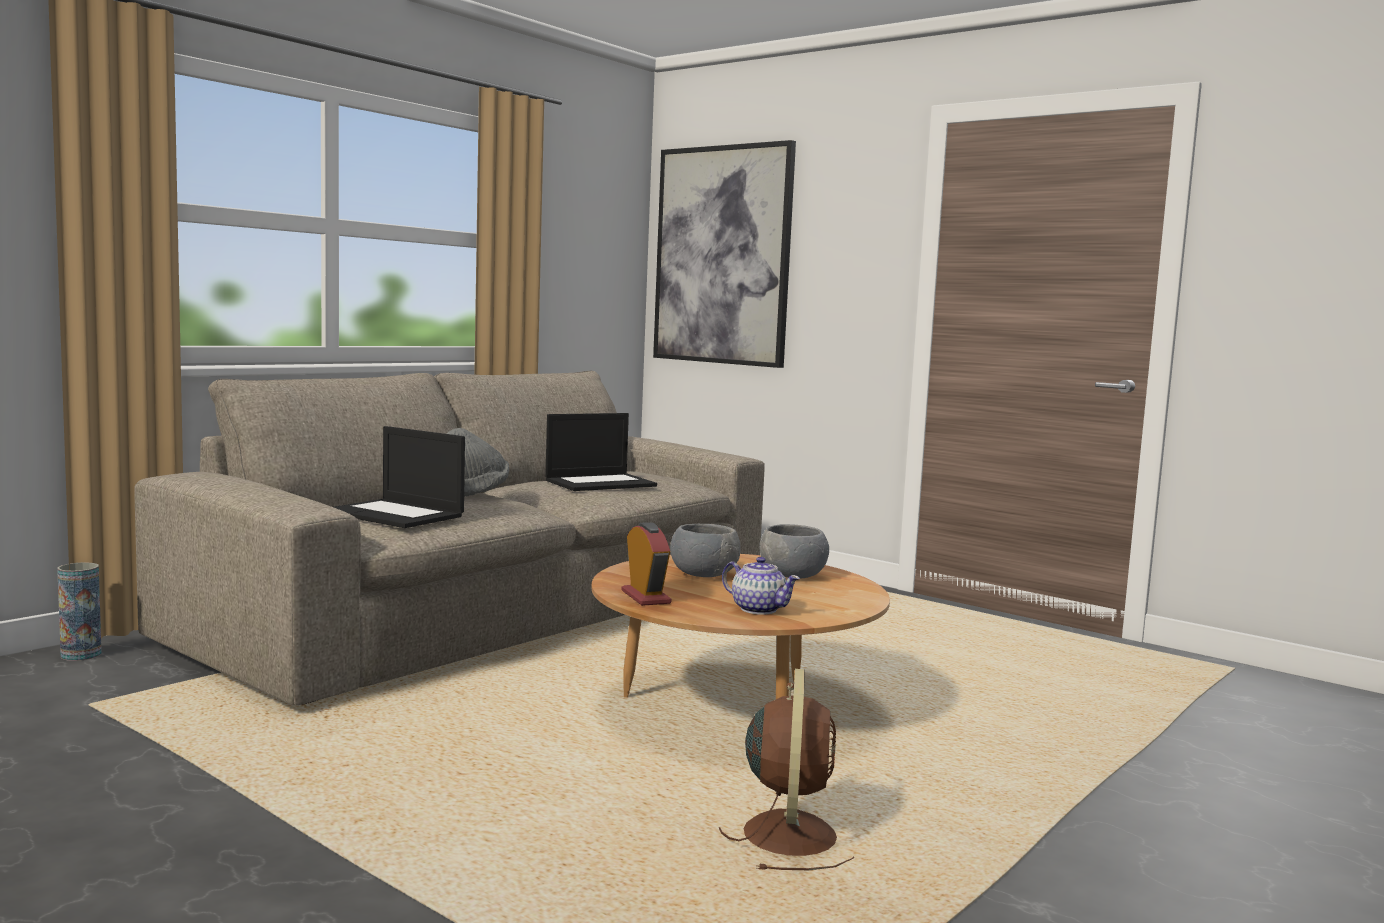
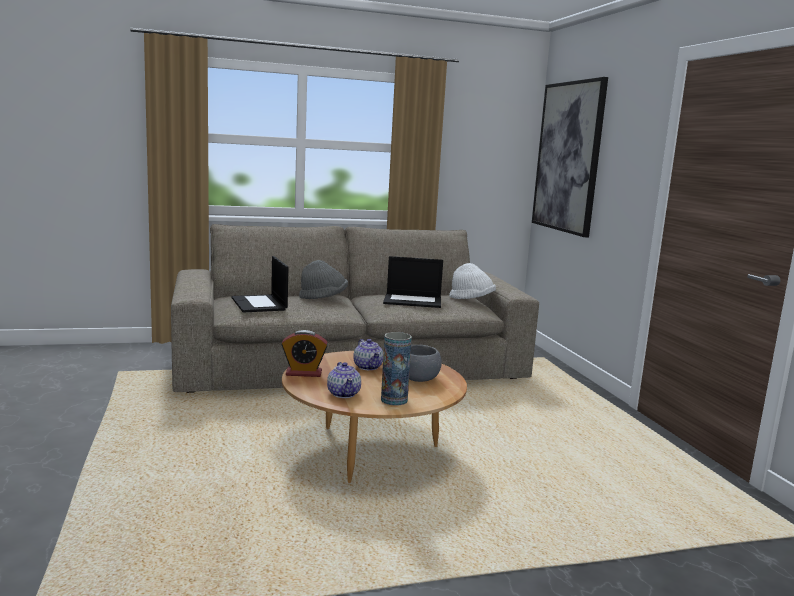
camera: 35 degrees right, 5 degrees up
(81, 655) = (153, 348): vase -> vase (394, 400)
(645, 597) = (304, 373): alarm clock -> alarm clock turned 75 degrees clockwise
(663, 473) = (472, 300): none -> white hat
(704, 575) = (368, 367): grey bowl -> teapot
(789, 833) = (270, 526): brown fan -> none

